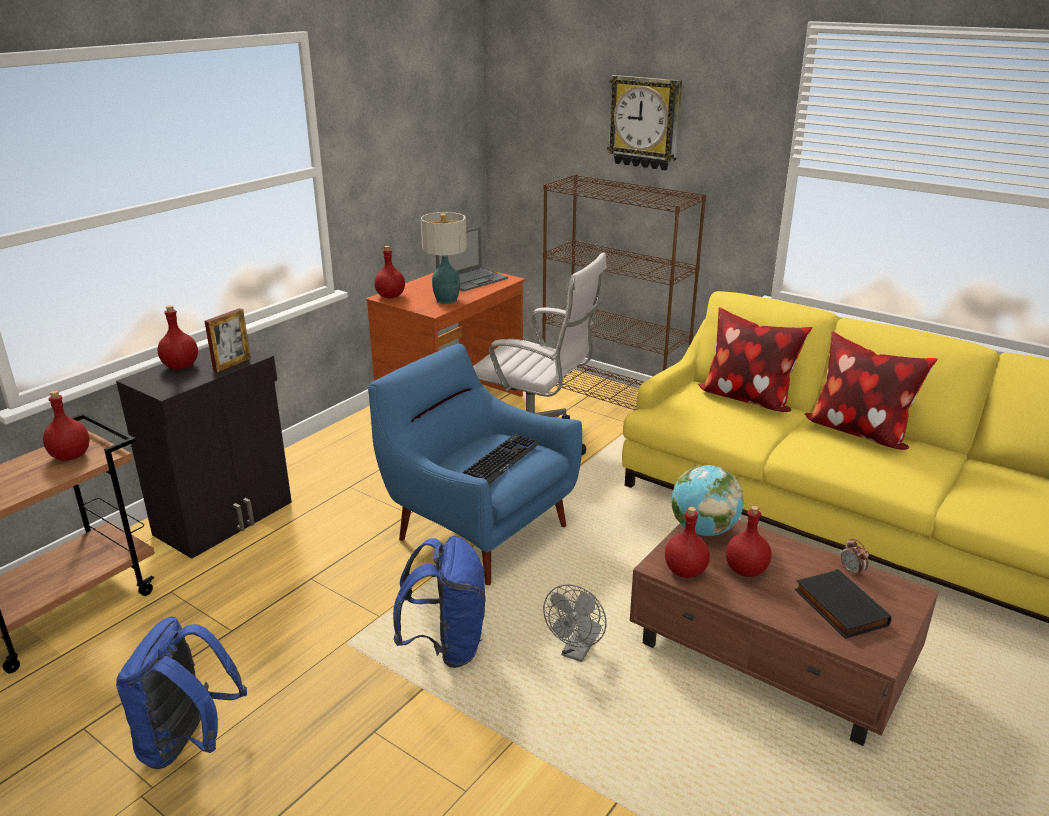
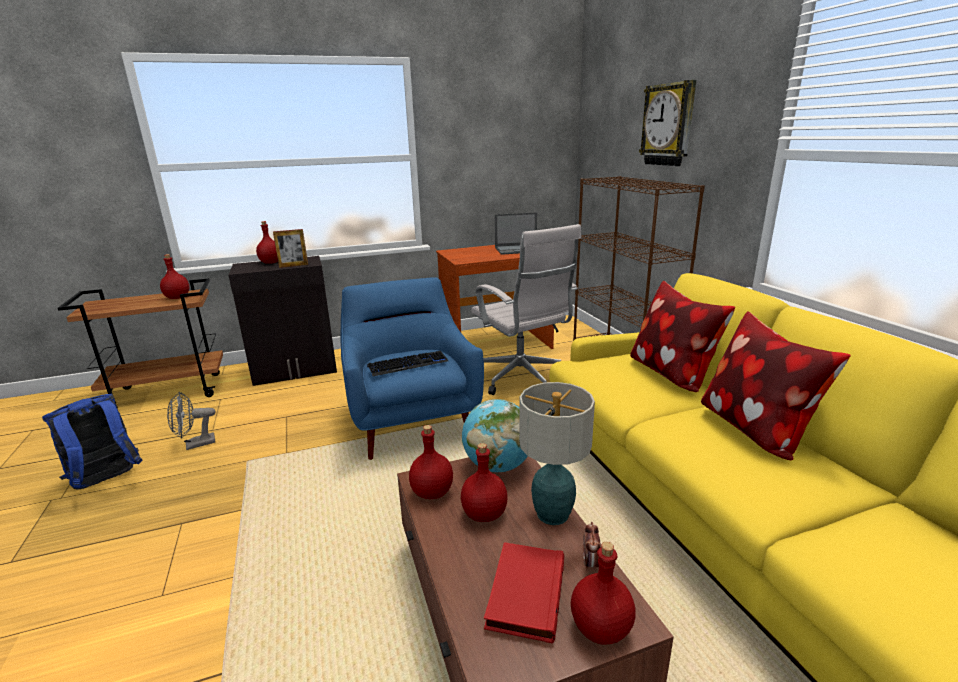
camera: 35 degrees right, 5 degrees down
(390, 296) = (451, 251): red bottle -> red bottle (600, 627)
(447, 300) = (480, 257): table lamp -> table lamp (553, 514)
(447, 646) = (292, 488): blue backpack -> none
(576, 652) = (360, 533): grey fan -> grey fan (195, 444)
(838, 607) = (524, 593): black book -> red book

